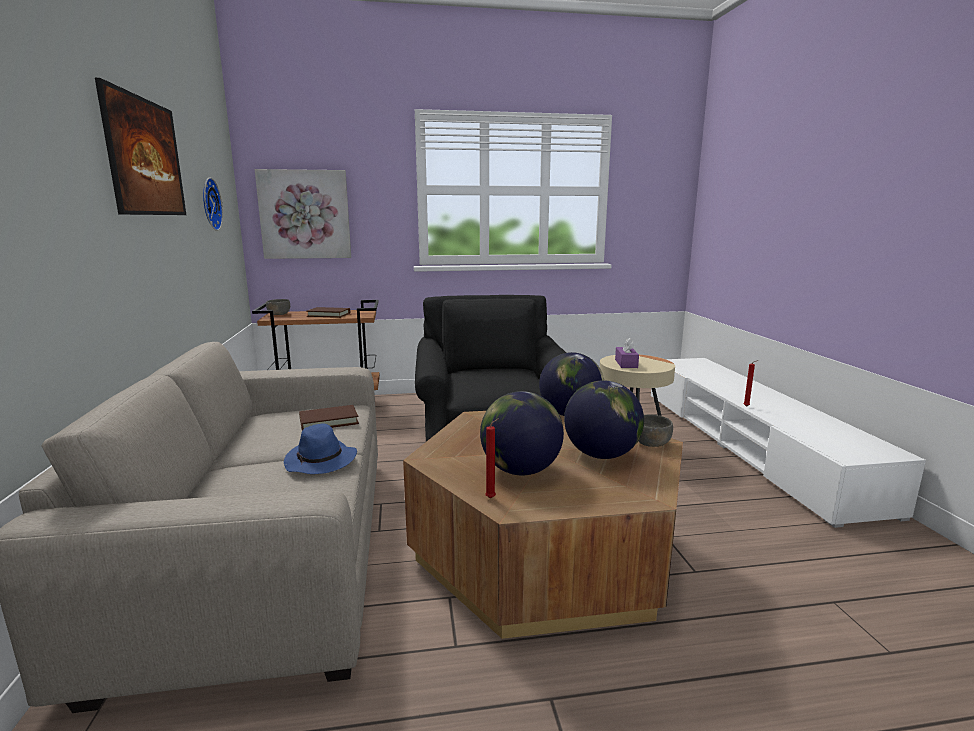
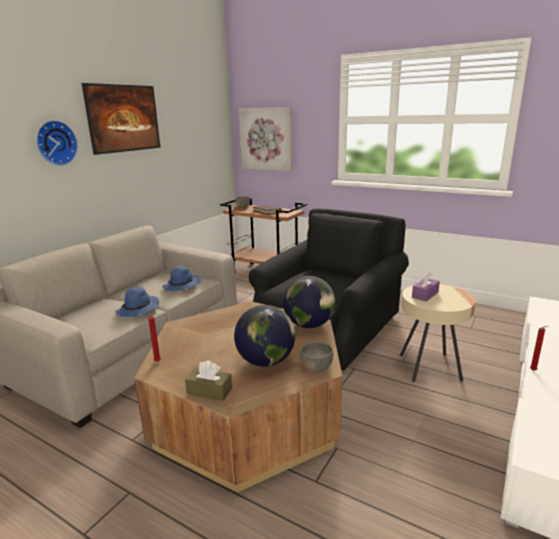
camera: 40 degrees right, 5 degrees up
(209, 204) = (191, 137): wall clock -> wall clock (55, 143)
(329, 421) = (182, 286): brown book -> blue hat
(520, 470) = (202, 352): globe -> none
(609, 498) = (209, 391): none -> brown tissue box

